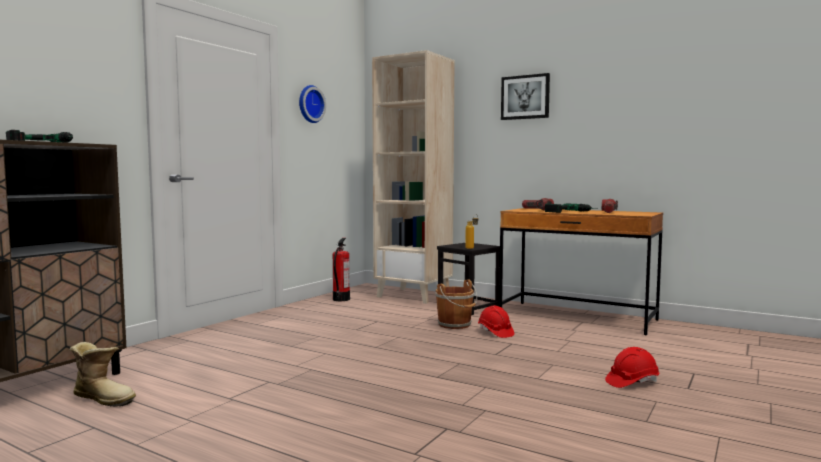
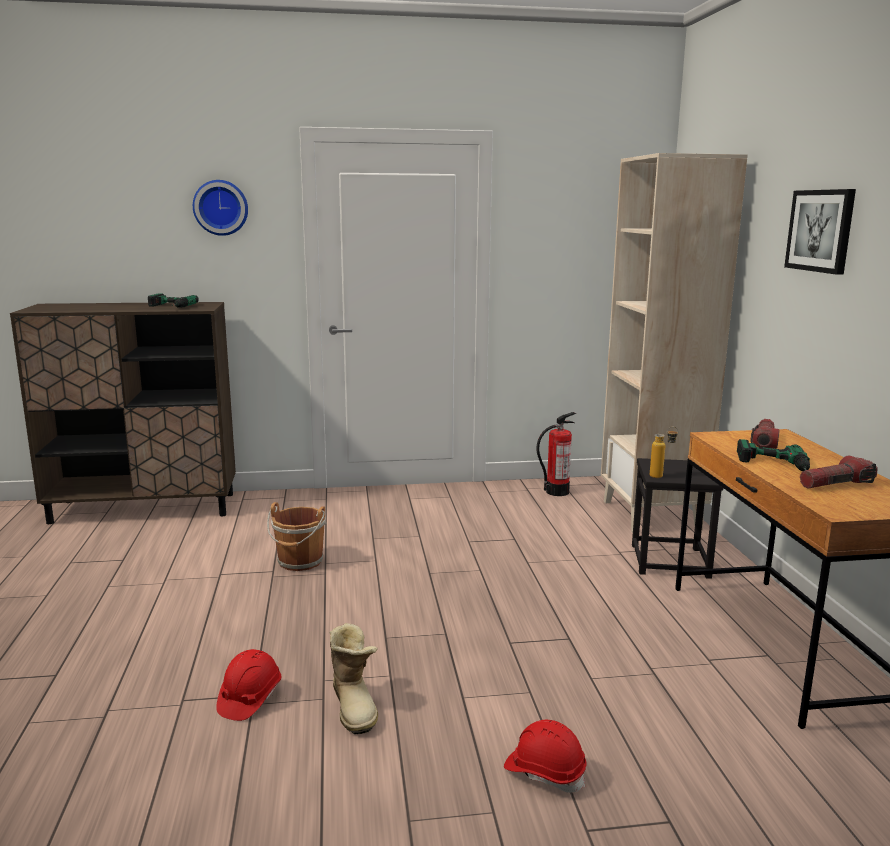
camera: 50 degrees right, 10 degrees up
(104, 398) = (173, 536): boot -> boot (355, 705)
(309, 104) = (548, 227): wall clock -> wall clock (221, 207)
(455, 325) = (580, 581): brown bucket -> brown bucket (299, 562)
(495, 332) = (593, 613): red hard hat -> red hard hat (249, 698)

